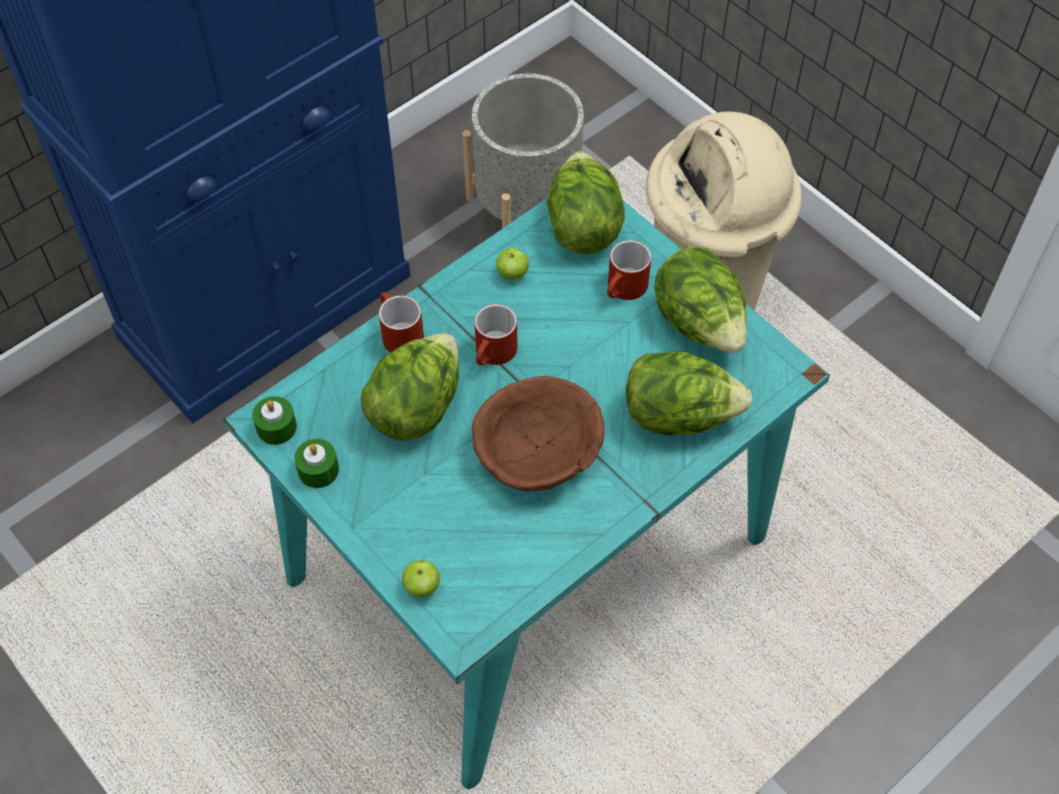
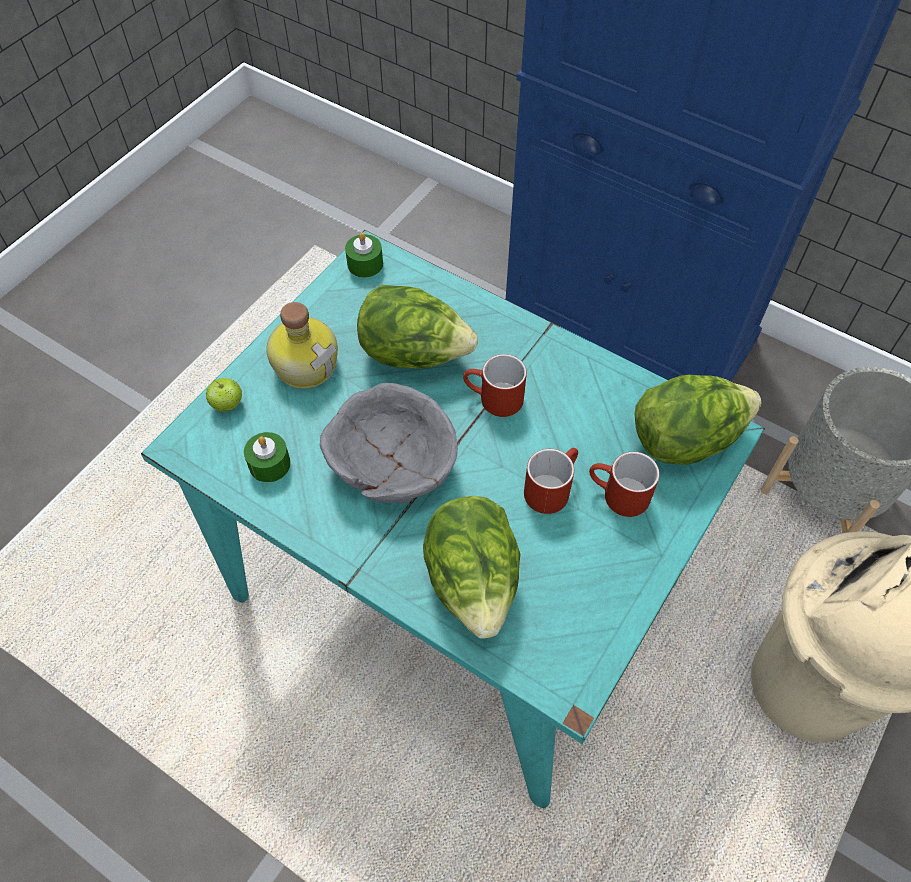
camera: 75 degrees right, 0 degrees up
(318, 470) = (330, 302): green candle -> green candle (269, 464)
(393, 505) = (306, 364): none -> bottle
(397, 334) = (490, 320): red mug -> red mug (551, 487)
(512, 274) = (596, 392): apple -> none
(537, 452) = (391, 461): brown bowl -> grey bowl
(700, 324) = (601, 579): lettuce -> none

